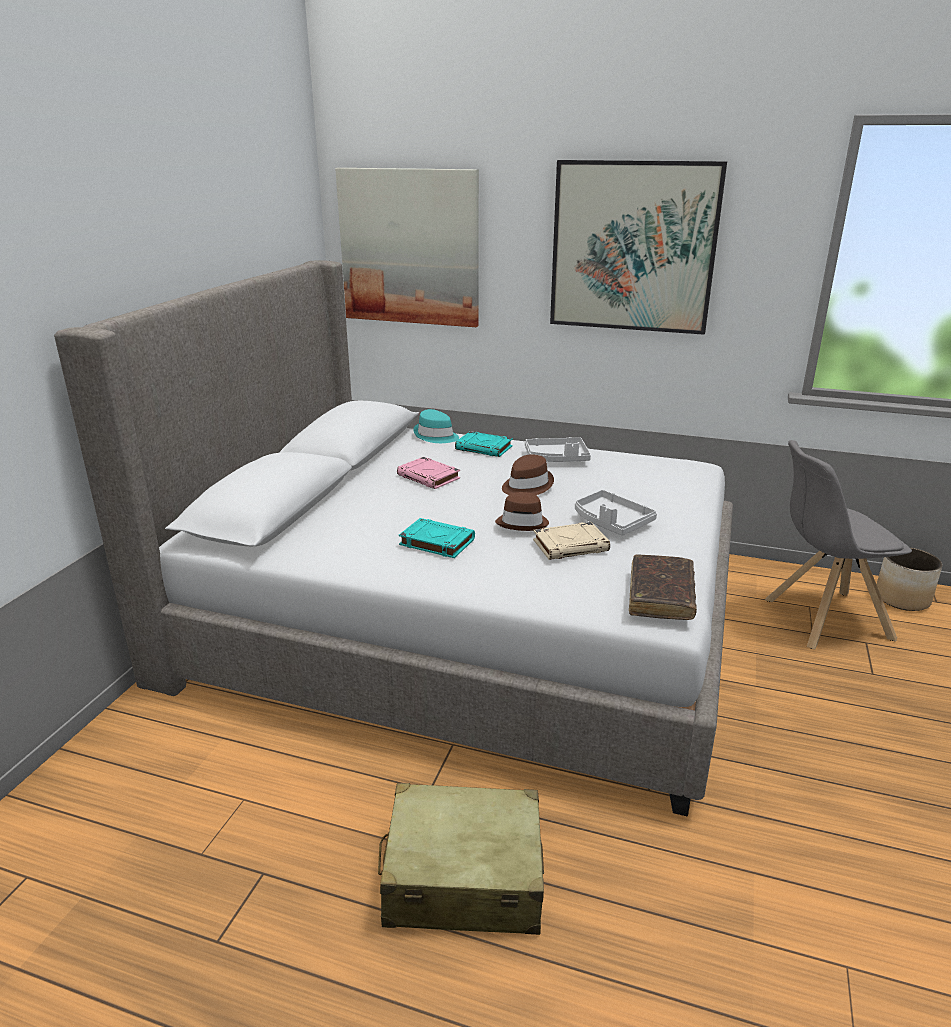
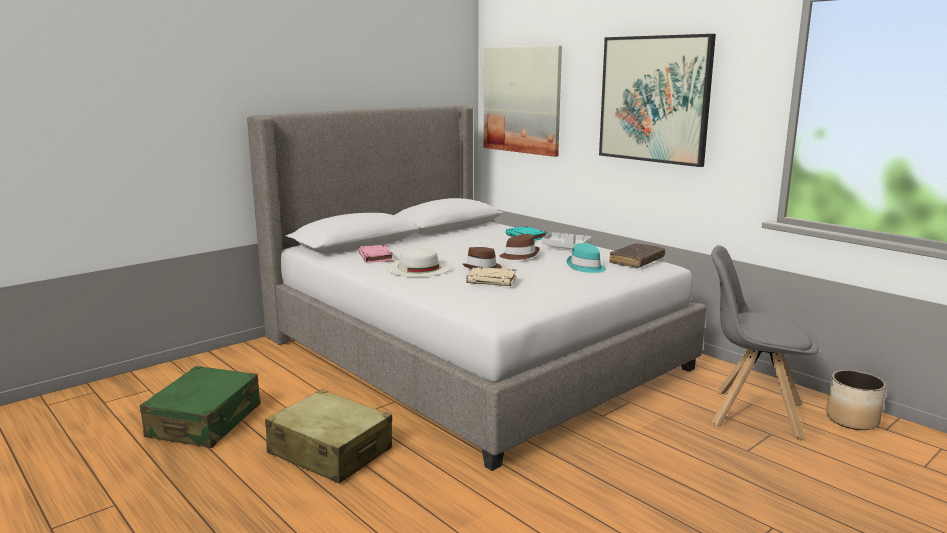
camera: 30 degrees right, 10 degrees down
(206, 904) = (205, 421): none -> green suitcase
(429, 477) = (467, 243): pink book -> pink book (375, 257)
(436, 436) = (505, 228): turquoise hat -> turquoise hat (586, 267)
(436, 542) = (419, 267): turquoise book -> white hat
(611, 522) = (542, 278): grey tray -> none
(661, 596) = (506, 308): brown book -> brown book (636, 261)

